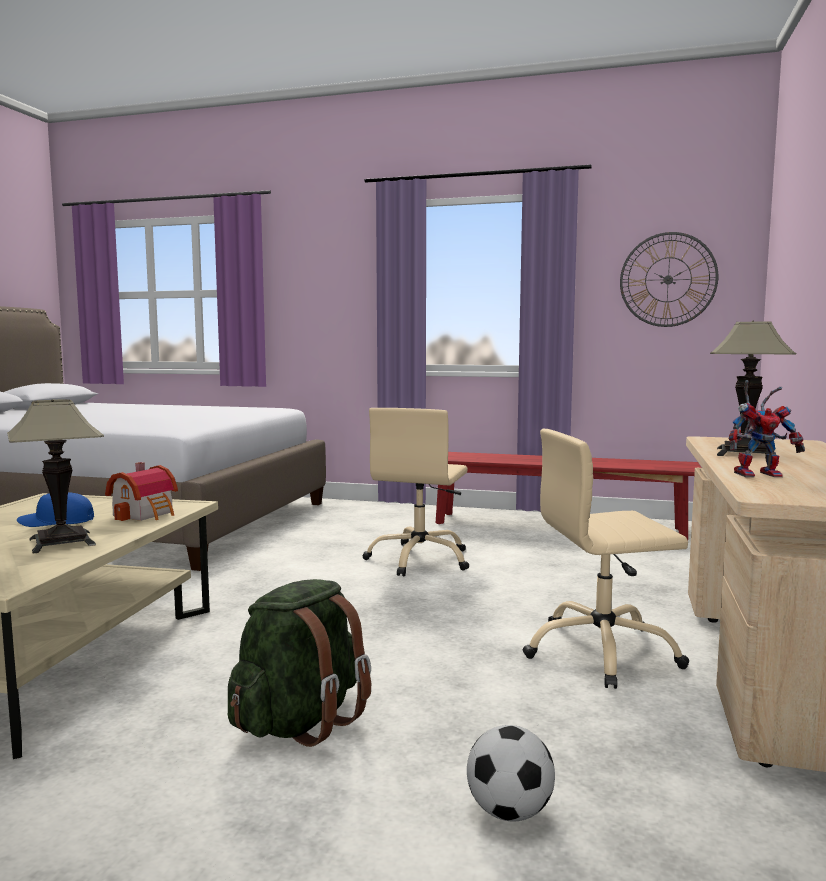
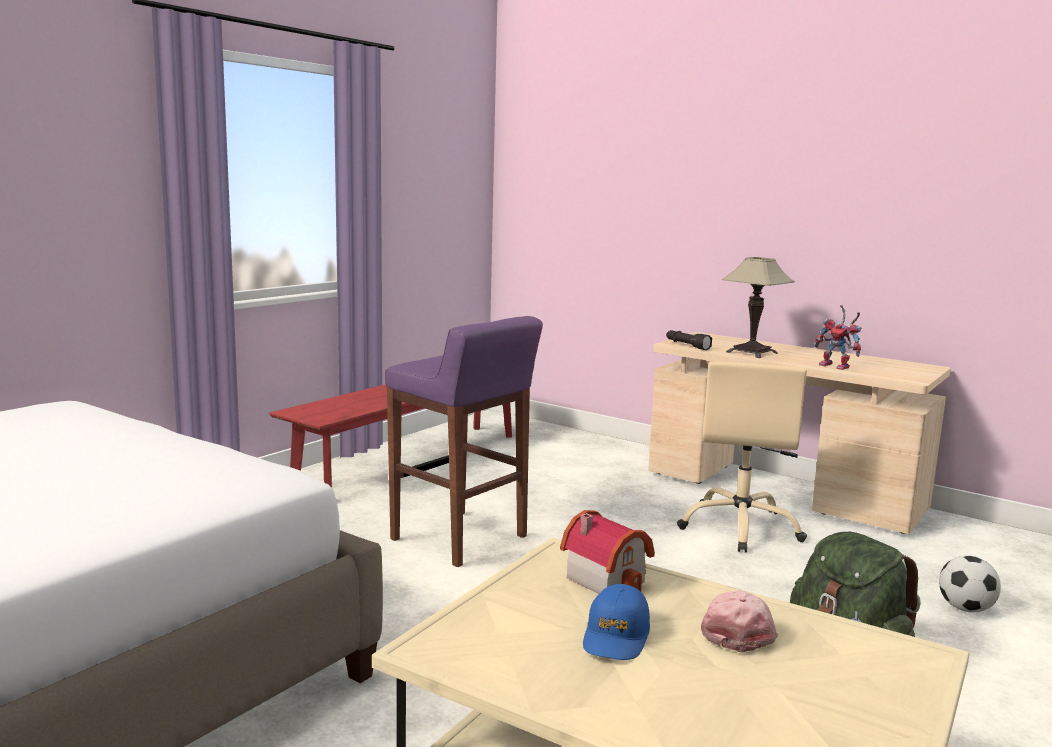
camera: 70 degrees left, 5 degrees up
(62, 542) = (736, 630): table lamp -> pink cap
(420, 559) = (460, 539): beige office chair -> purple stool
(668, 279) = (437, 180): wall clock -> none
(712, 441) = (687, 345): none -> black flashlight
(759, 474) = (837, 366): toy robot -> toy robot turned 120 degrees clockwise

